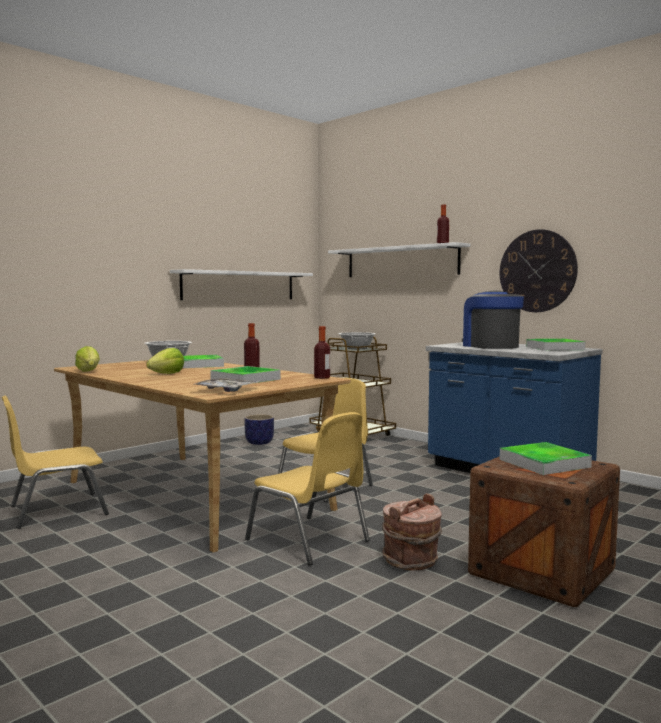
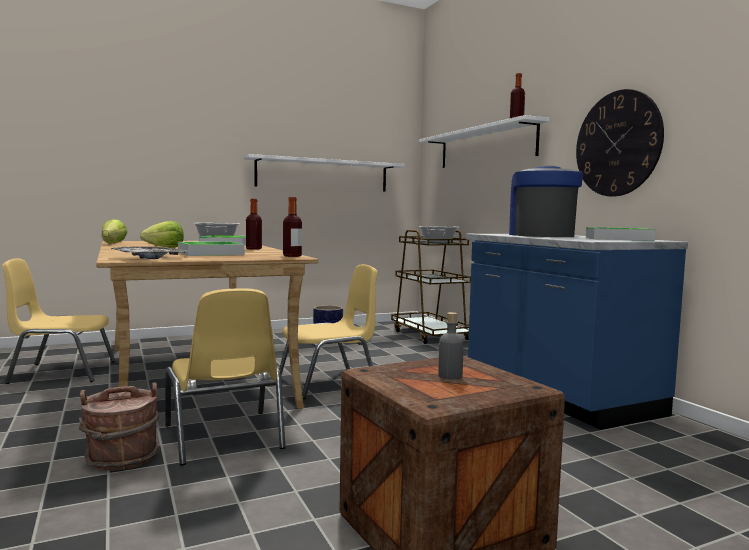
camera: 20 degrees right, 0 degrees up
(411, 560) = (297, 482): brown bucket -> brown bucket (121, 458)
(544, 463) = (450, 376): tray -> grey bottle

